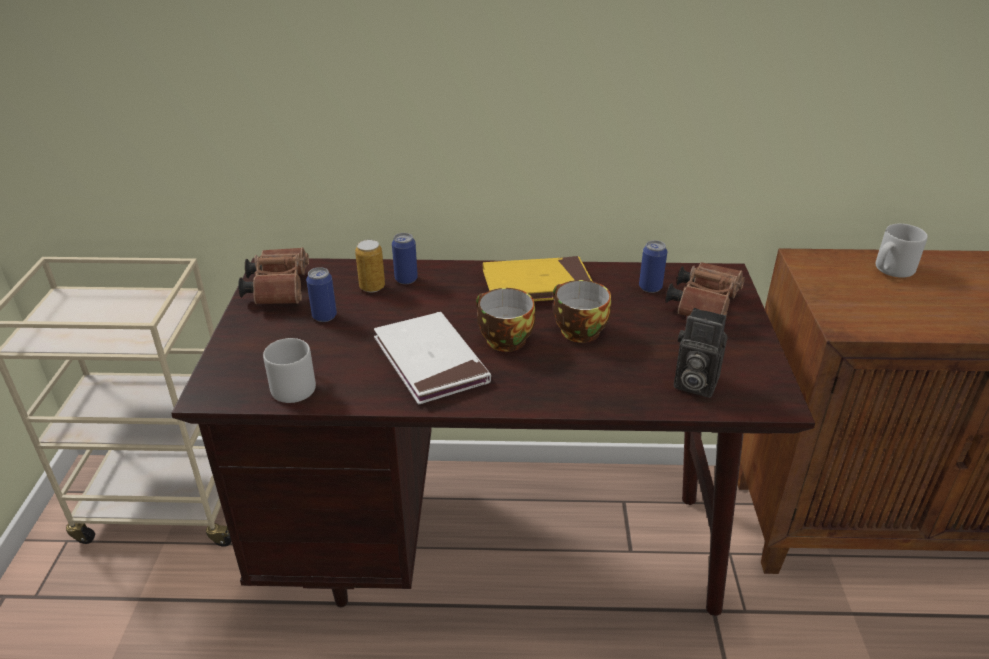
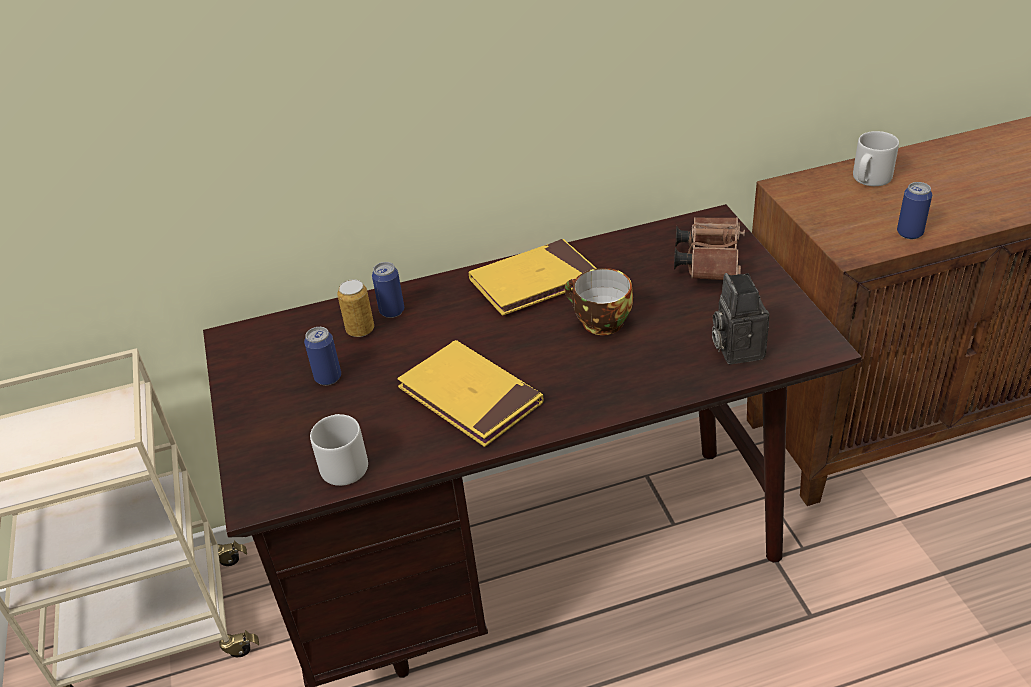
camera: 15 degrees left, 5 degrees up
(279, 289) = (258, 359): brown binoculars -> none
(430, 361) = (470, 397): white book -> yellow book
(502, 339) = (530, 352): cup -> none
(650, 287) = (648, 255): can -> can (909, 233)
(692, 383) = (736, 348): camera -> camera turned 75 degrees clockwise

